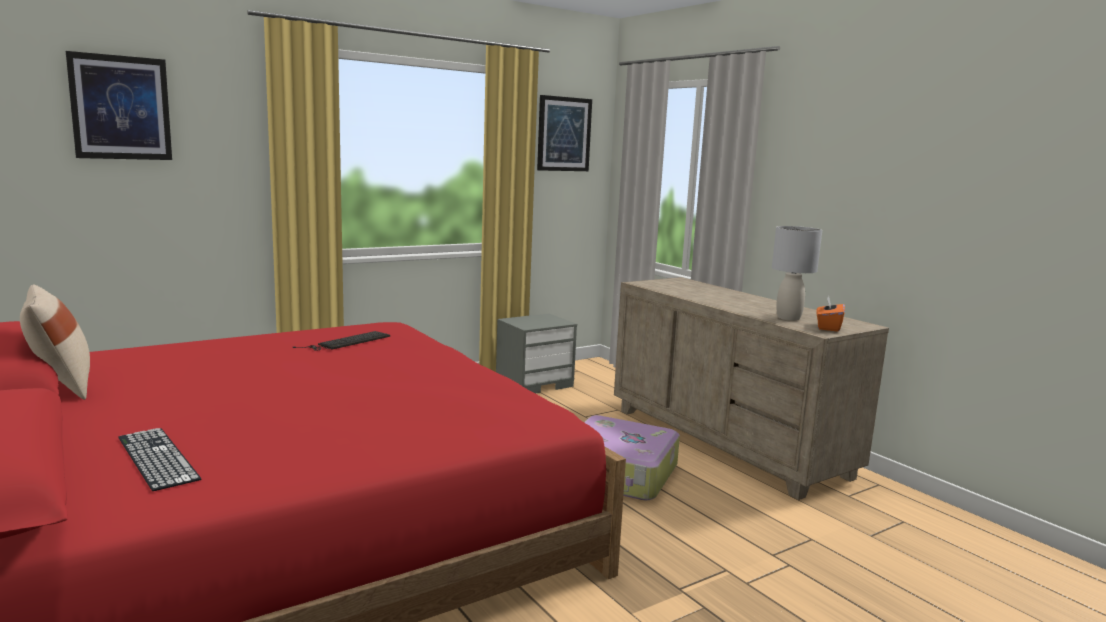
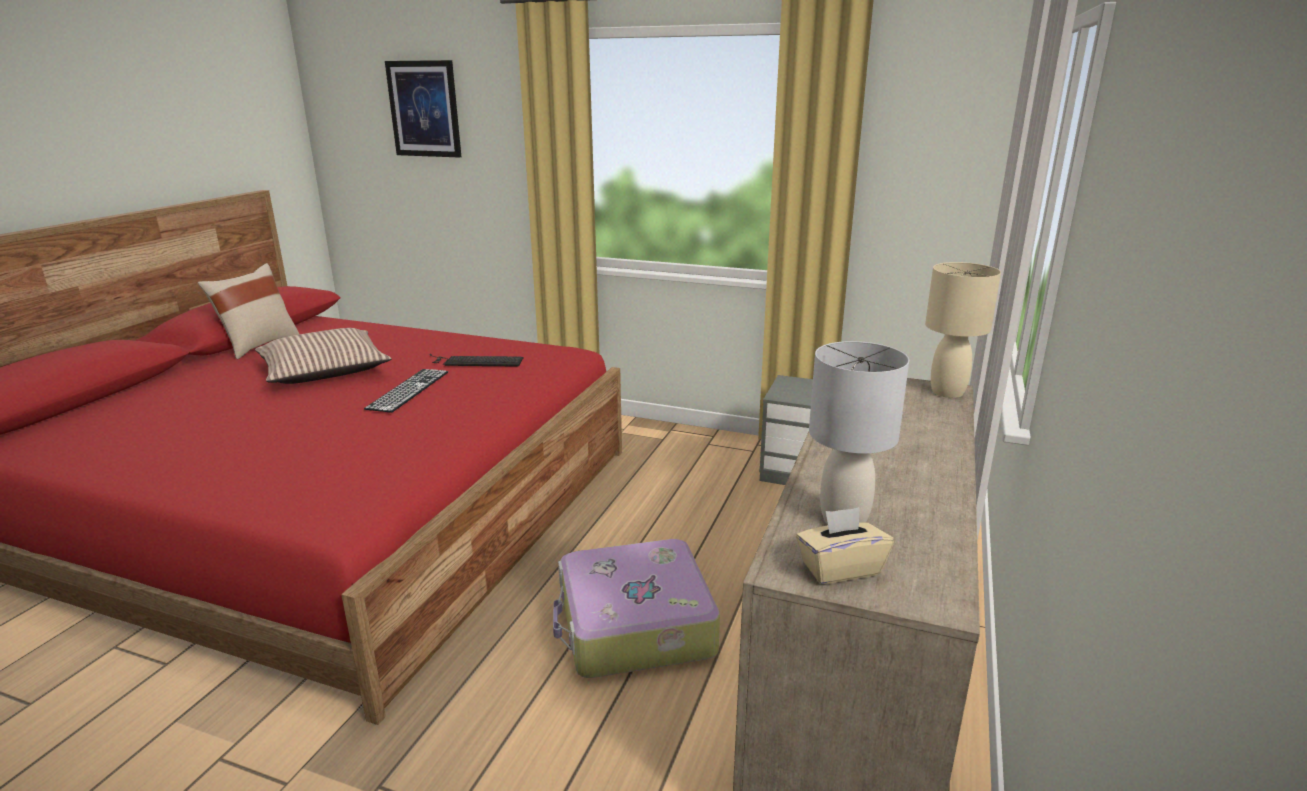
camera: 55 degrees right, 10 degrees up
(157, 458) = (126, 419): keyboard -> keyboard (408, 390)
(231, 378) = (324, 370): none -> pillow
(564, 134) = (934, 119): picture -> none
(683, 280) = (947, 392): none -> beige table lamp
(828, 327) = (840, 568): orange tissue box -> beige tissue box

